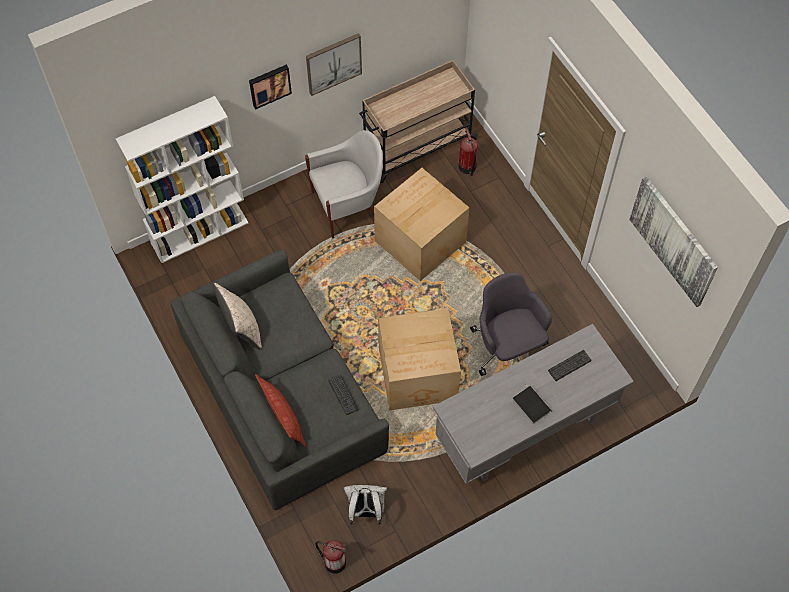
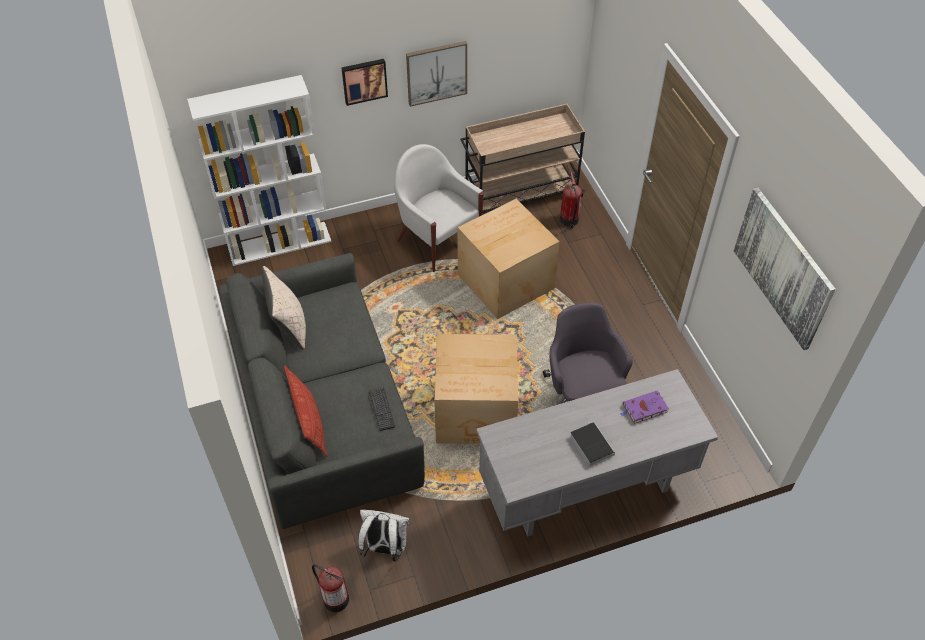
camera: 10 degrees right, 10 degrees down
(348, 206) = (437, 240): white armchair -> white armchair turned 120 degrees counterclockwise
(569, 365) = (644, 409): keyboard -> purple book

